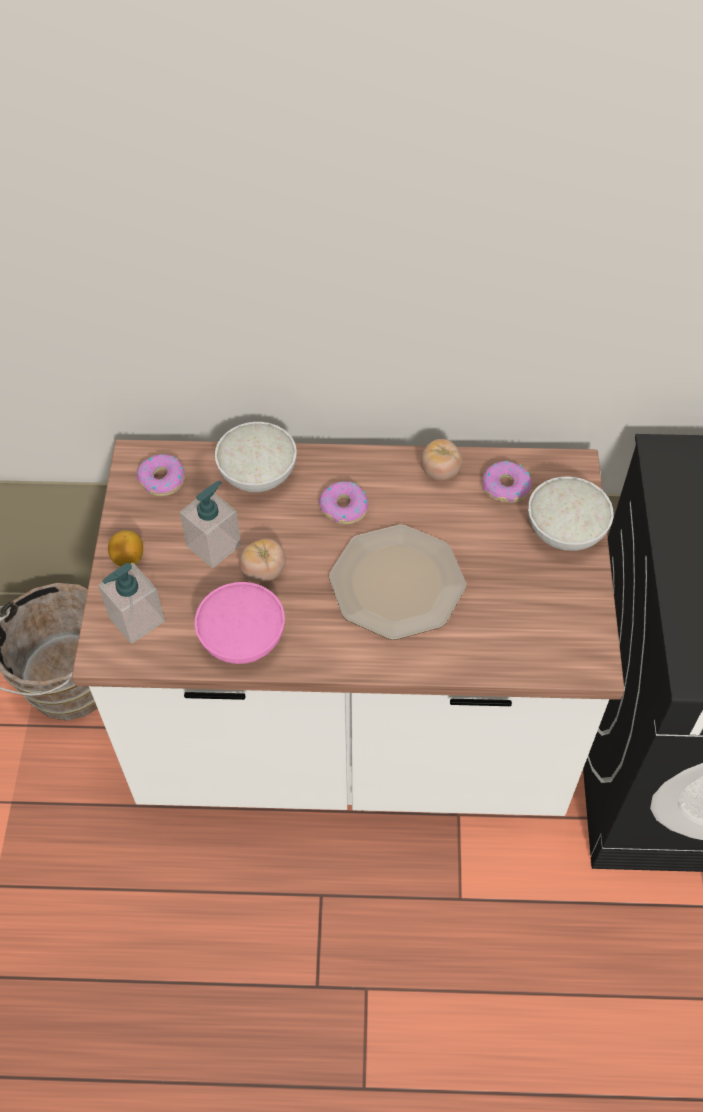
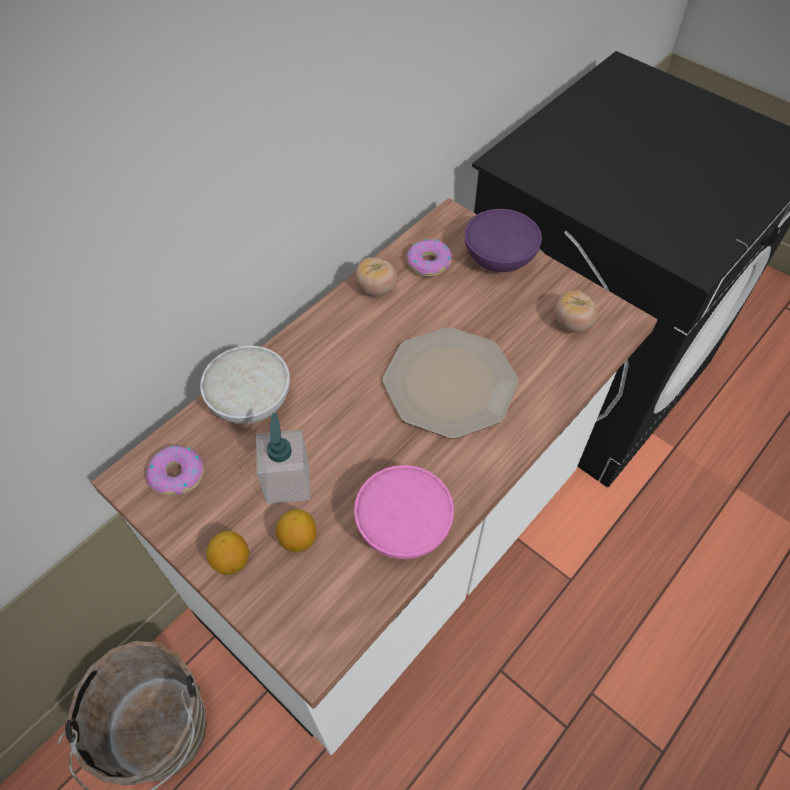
camera: 50 degrees left, 0 degrees up
(136, 619) = (303, 599): soap dispenser -> none
(177, 584) = (298, 539): none -> lemon
(264, 572) = (351, 464): tomato -> tomato (572, 324)
(344, 507) = (345, 368): donut -> none
(565, 532) = (500, 259): white bowl -> purple bowl

